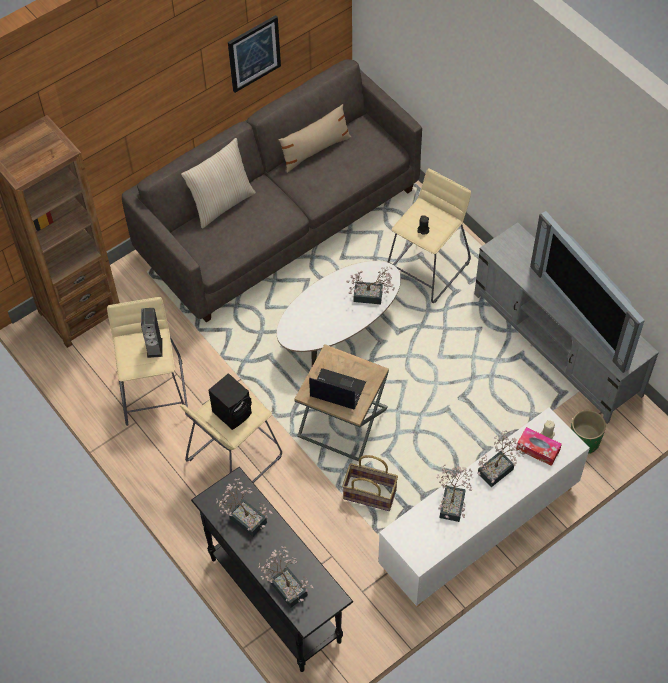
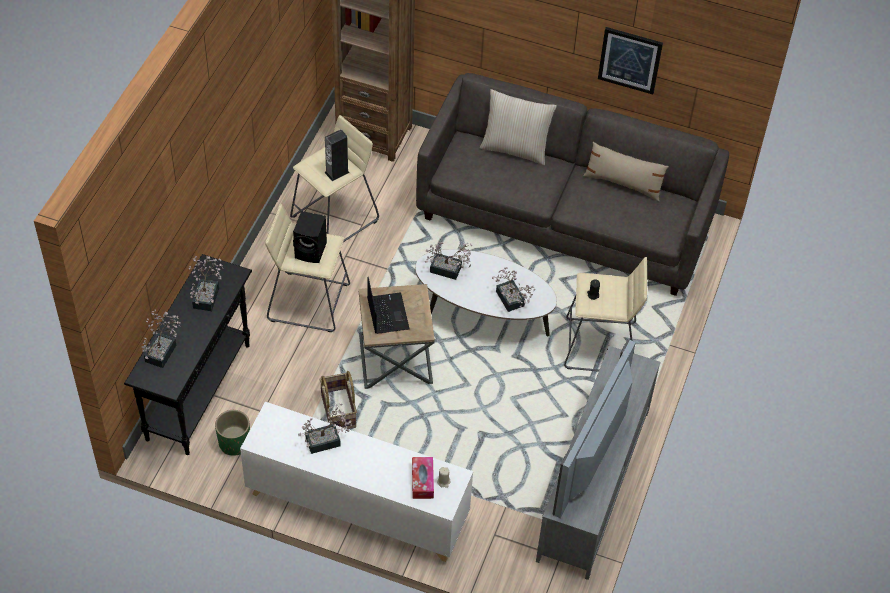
camera: 55 degrees right, 5 degrees down
(499, 469) = (382, 460): potted plant -> potted plant (449, 270)
(584, 441) = (503, 550): green planter -> green planter (234, 443)

